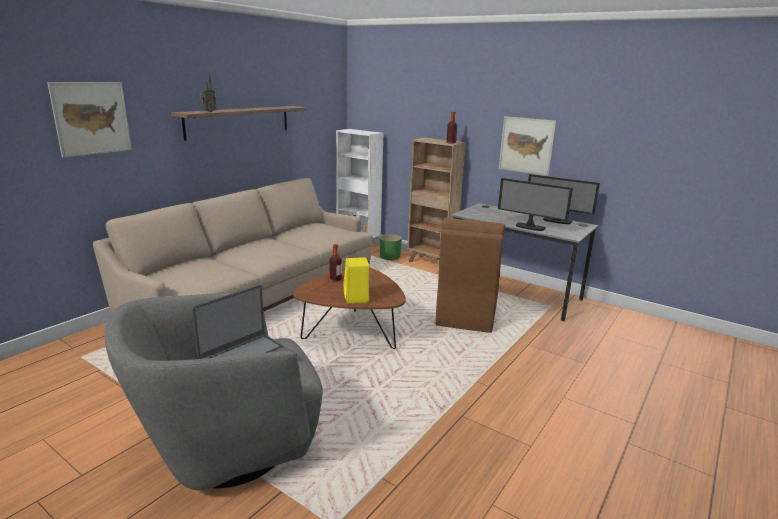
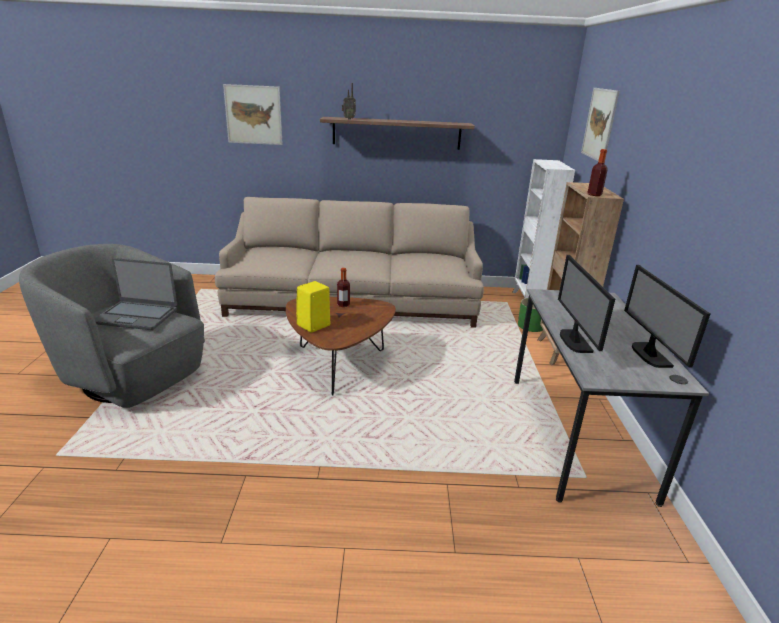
camera: 55 degrees right, 5 degrees up
(465, 315) = (461, 415): brown chair -> none
(526, 145) = (676, 220): picture -> picture (599, 124)

